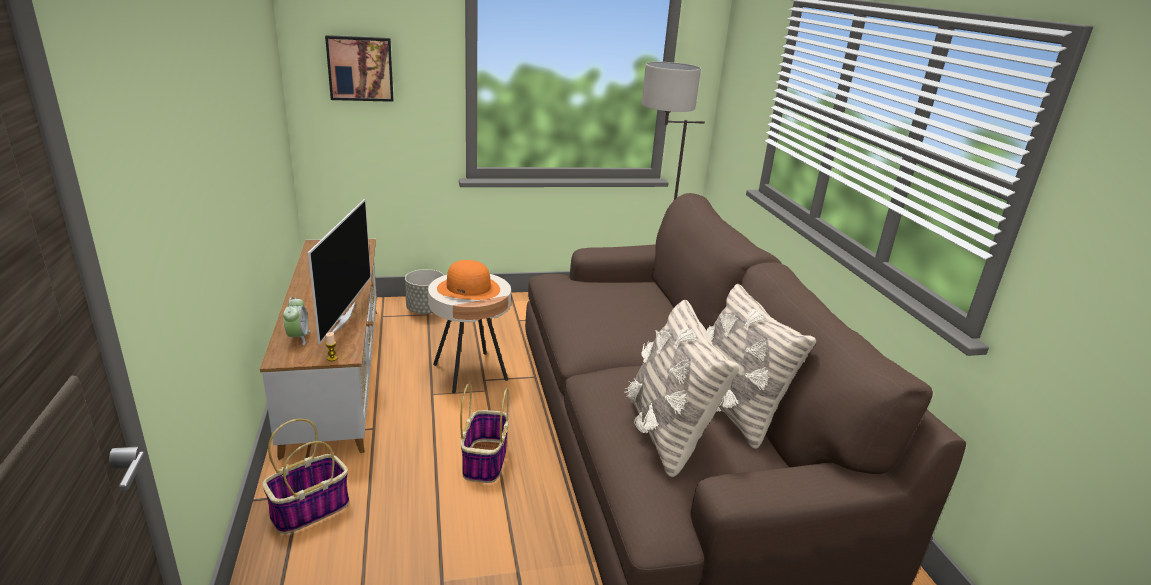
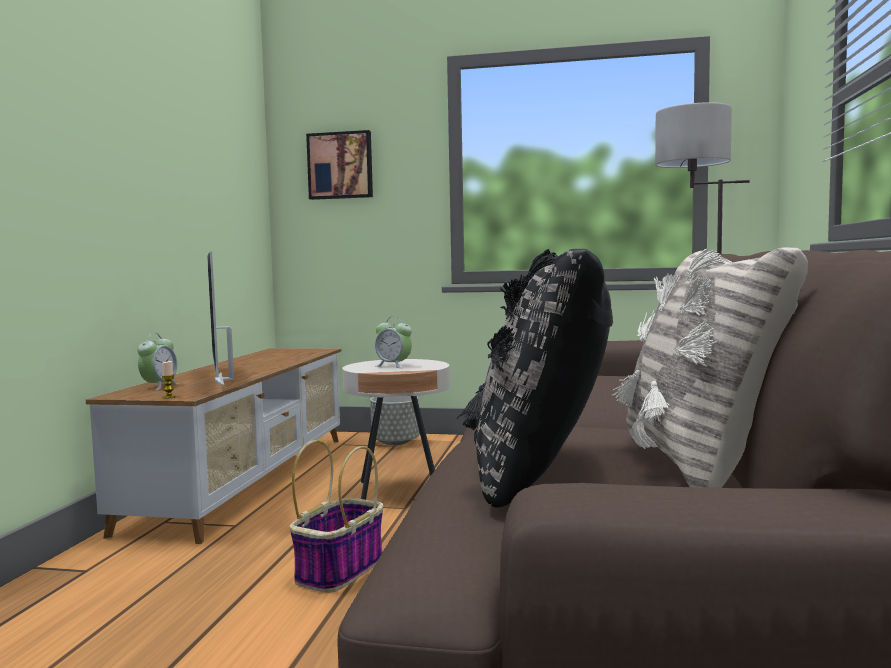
camera: 25 degrees right, 20 degrees down
(310, 509) = (82, 584): basket -> none
(341, 318) = (224, 379): television -> television turned 135 degrees clockwise
(469, 289) = (393, 366): orange hat -> alarm clock
(666, 434) = (538, 471): beige pillow -> black pillow

